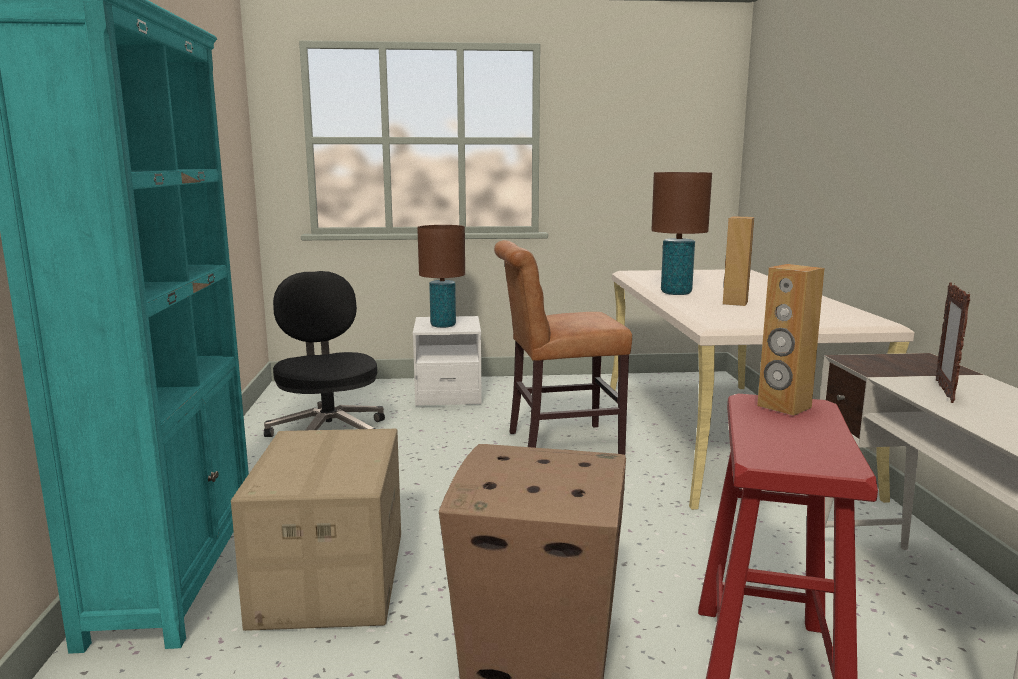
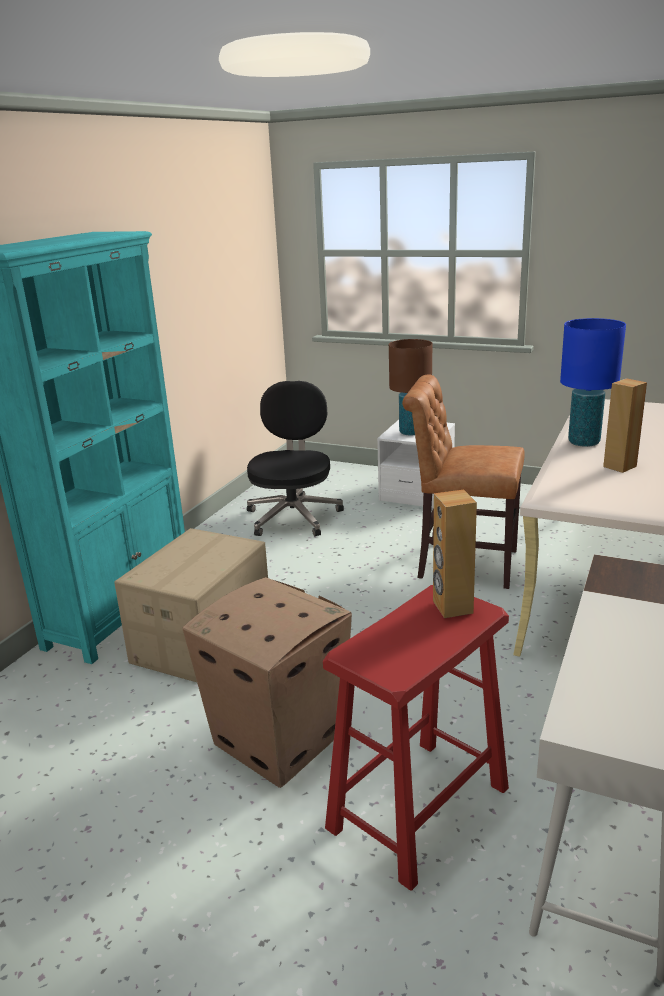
camera: 30 degrees right, 10 degrees up
(676, 293) = (583, 442): brown table lamp -> blue table lamp
(944, 391) = (624, 623): picture frame -> none

